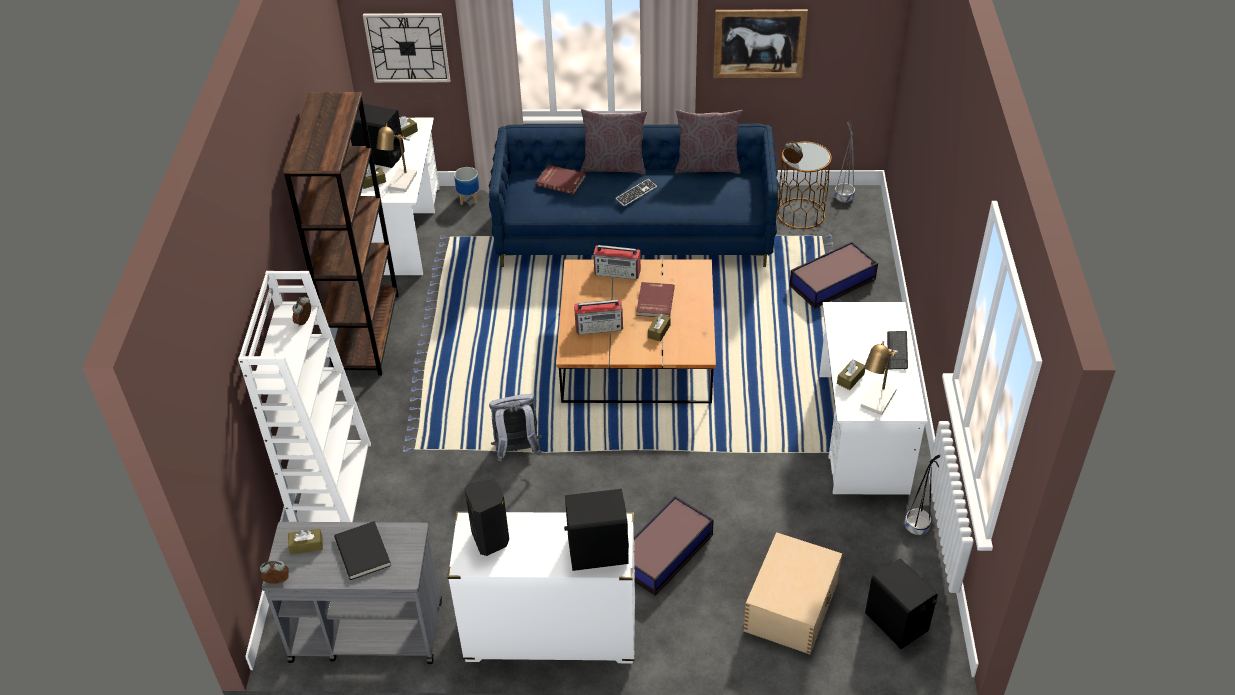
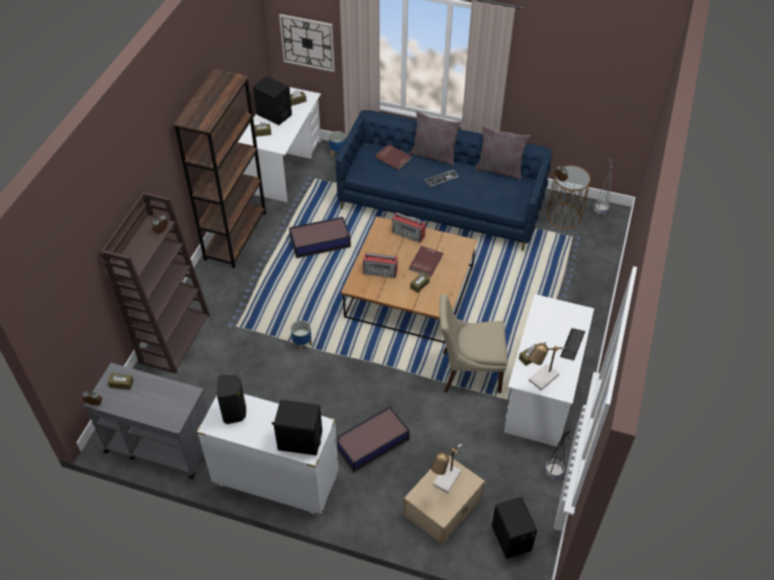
camera: 15 degrees right, 5 degrees up
(331, 485) = (174, 337): white bookcase -> brown bookcase
(364, 551) = (155, 398): black book -> none
(401, 184) = (280, 138): table lamp -> table lamp (445, 482)
(517, 450) = (302, 344): grey backpack -> planter
(756, 431) = (468, 372): none -> beige chair
(759, 43) = (553, 89): picture -> none
(833, 282) = (567, 274): storage box -> storage box (321, 242)

